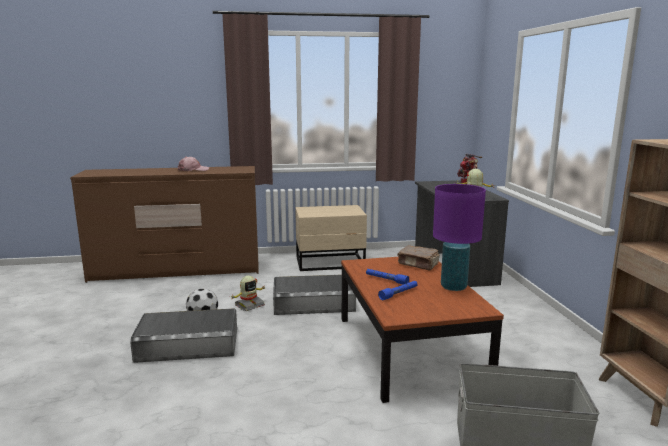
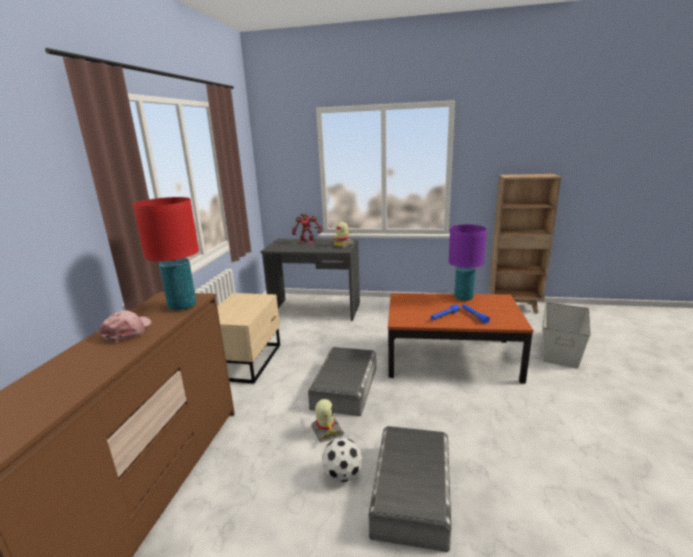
camera: 70 degrees left, 5 degrees up
(230, 171) = (182, 306): none -> red table lamp
(418, 264) = (413, 300): brown book -> none

